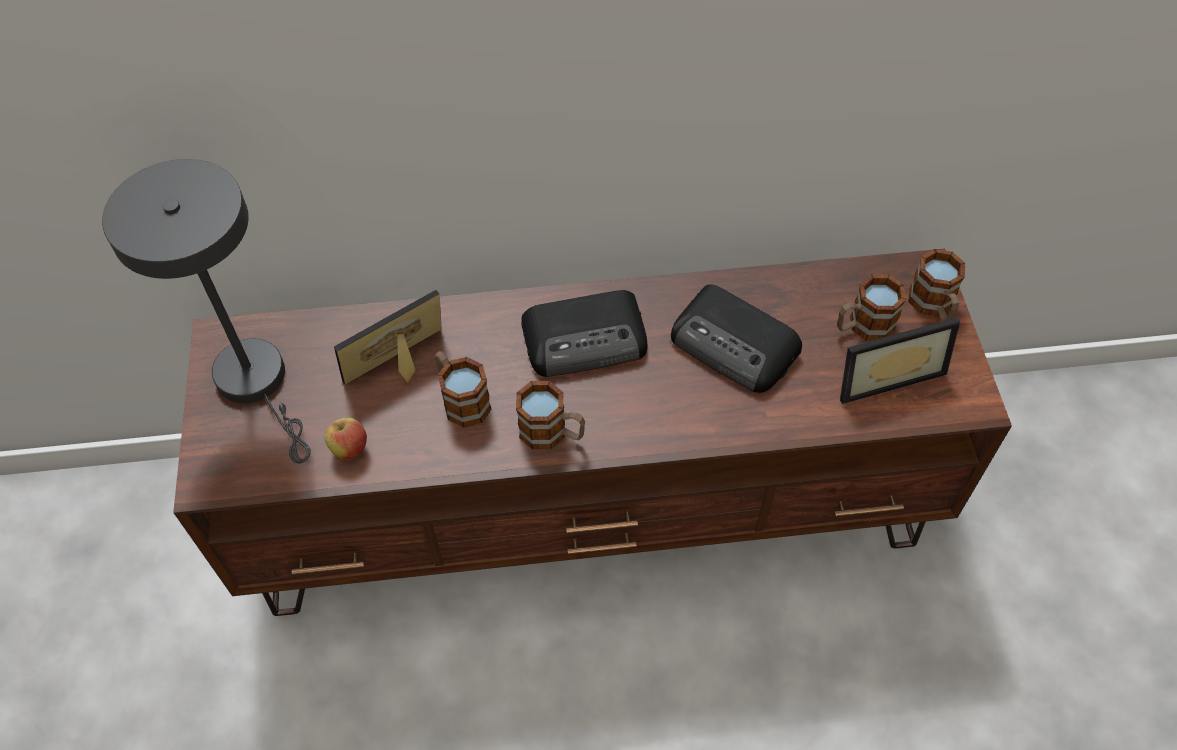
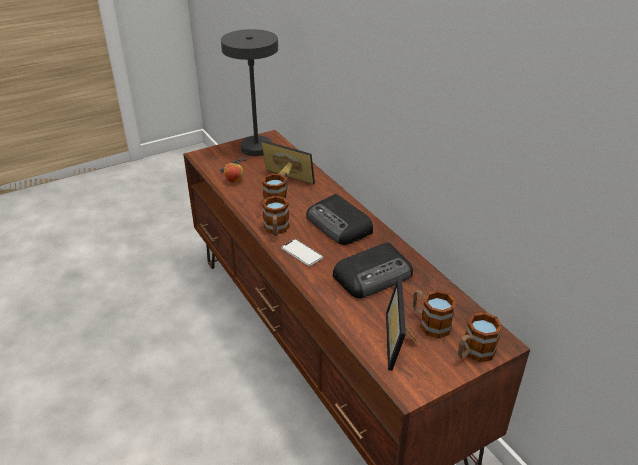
camera: 65 degrees right, 20 degrees down
(636, 418) = (302, 253): none -> phone
(735, 346) = (374, 275): radio -> radio turned 135 degrees counterclockwise
(885, 372) = (401, 341): picture frame -> picture frame turned 45 degrees clockwise

